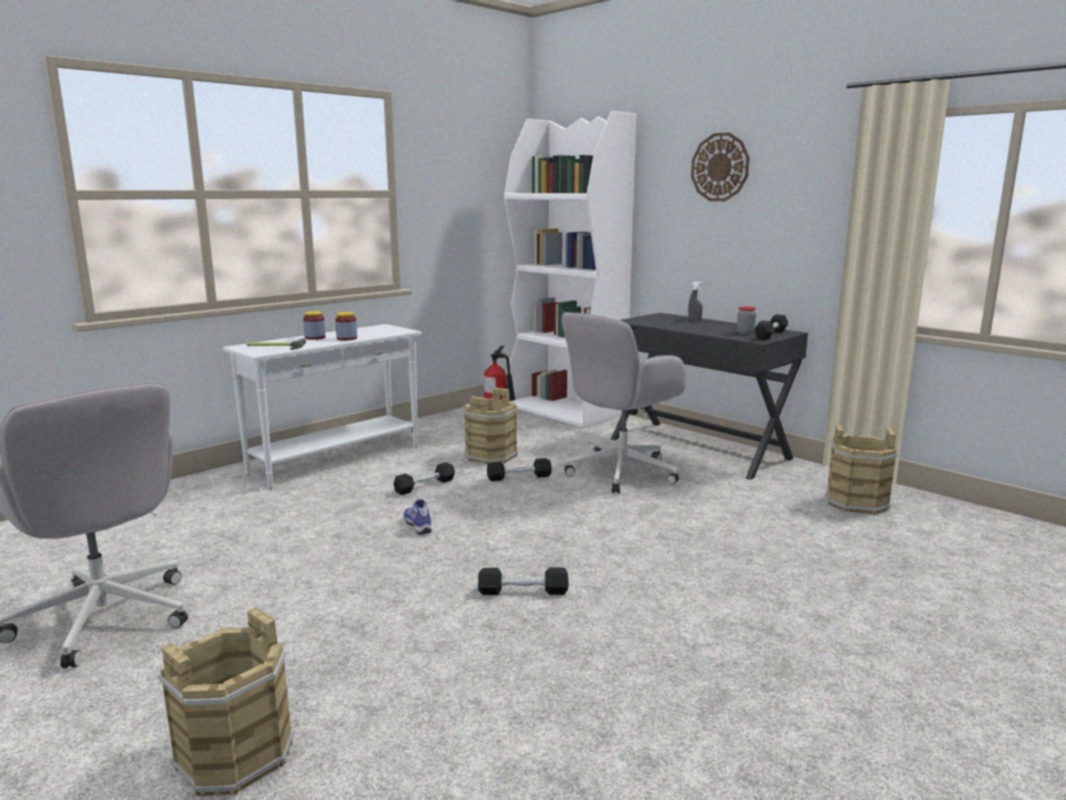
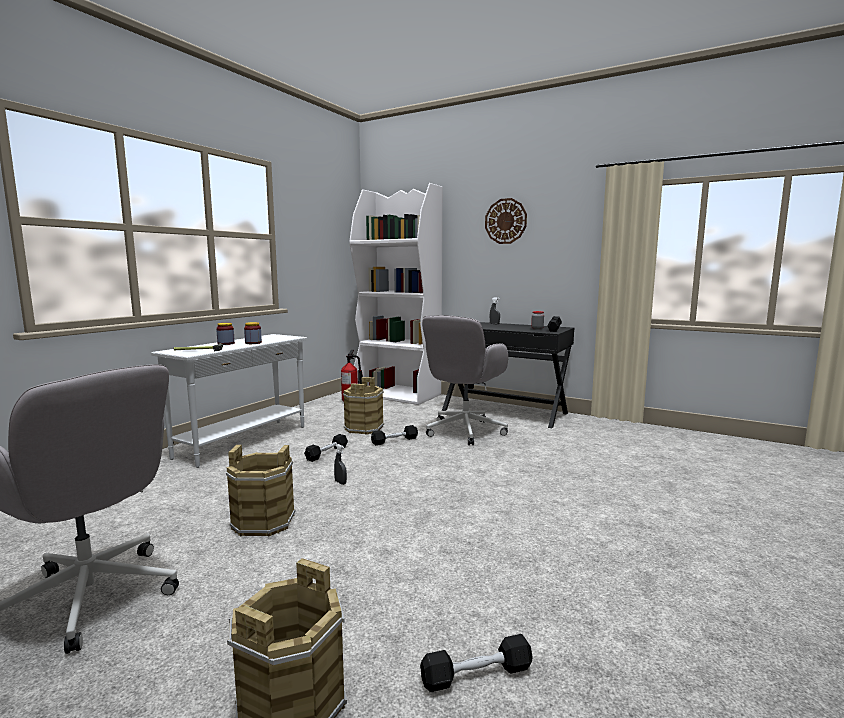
camera: 15 degrees left, 5 degrees down
(419, 526) = (340, 482): shoe -> grey spray bottle
(523, 591) = (453, 521): black dumbbell -> black dumbbell (477, 674)
(856, 502) = (626, 436): brown bucket -> brown bucket (263, 521)

